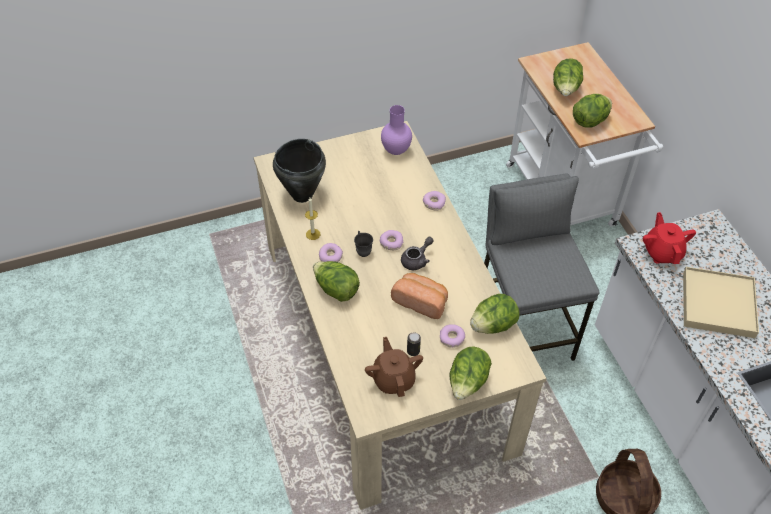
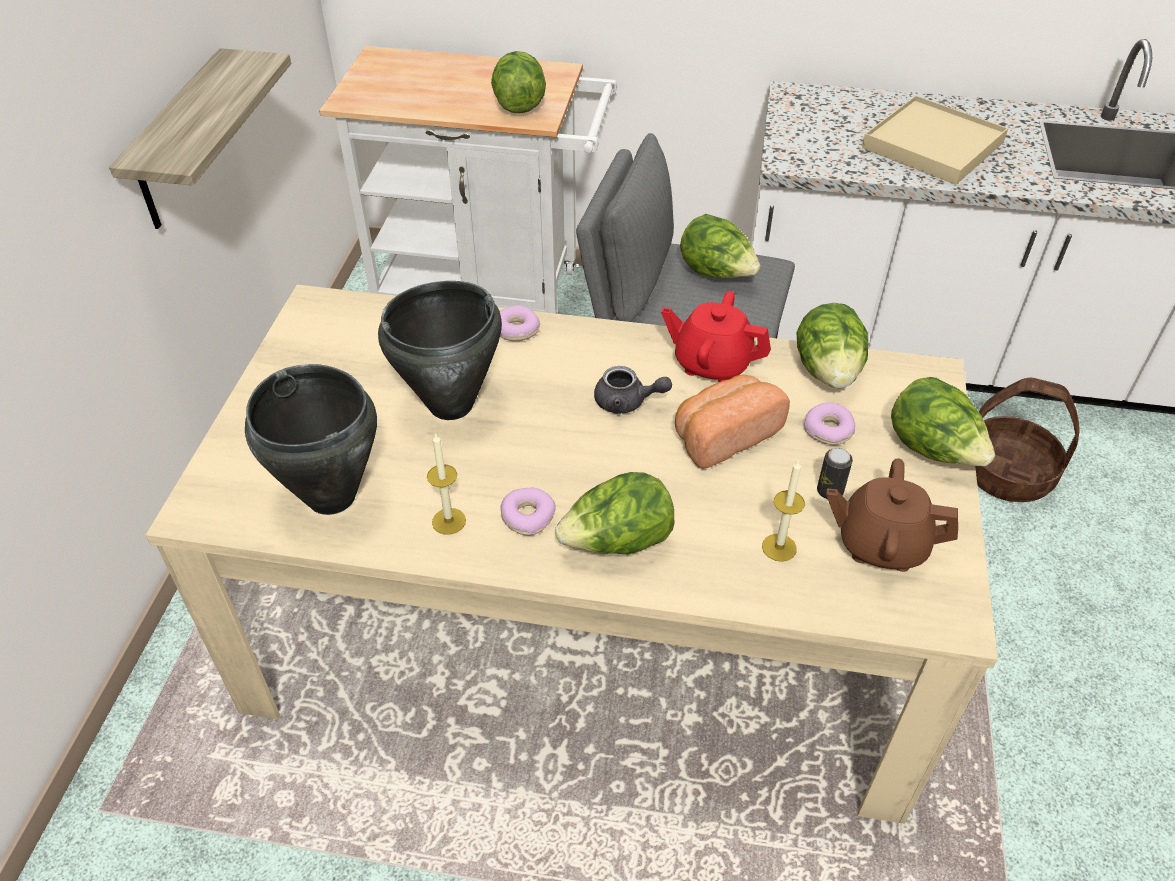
camera: 60 degrees left, 5 degrees down
(362, 249) = (547, 463): grey mug -> none
(368, 343) = (779, 547): none -> candle
(373, 205) = (452, 405): none -> black cooking pot
(391, 243) = (562, 418): donut -> none
(395, 151) = (352, 326): purple vase -> none
(417, 260) = (627, 402): grey teapot -> grey teapot turned 120 degrees clockwise
(418, 36) = (181, 143): none -> shelf
(565, 90) = (435, 98): lettuce -> lettuce (716, 273)
(662, 252) = (814, 148): red teapot -> red teapot (712, 364)

